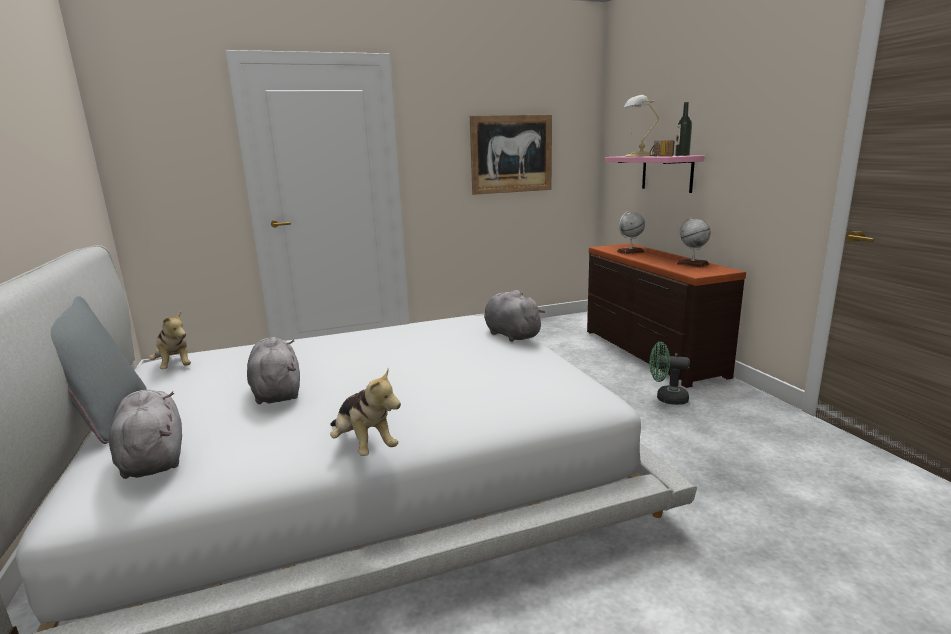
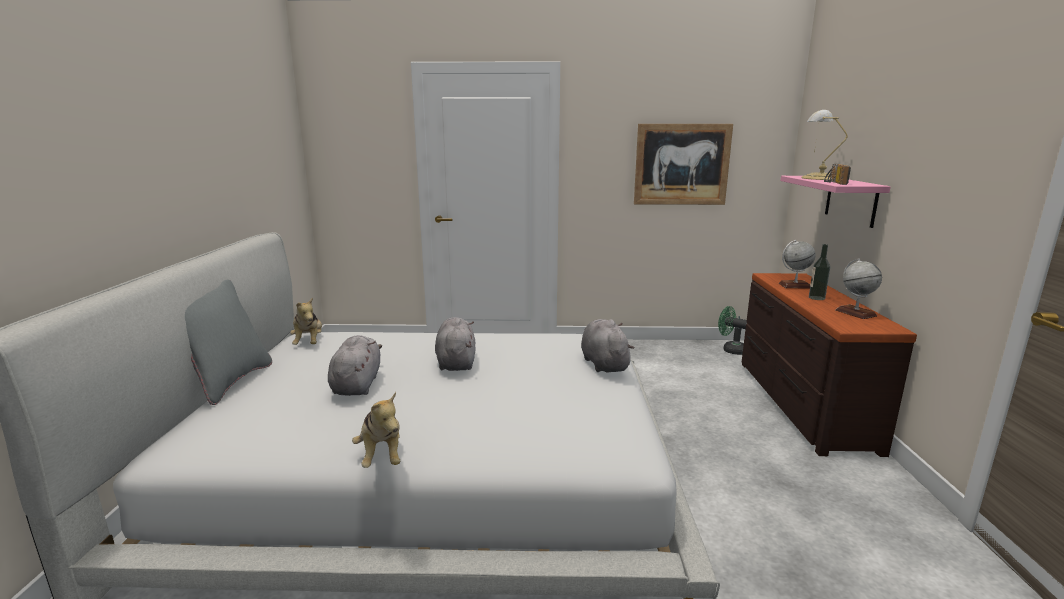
camera: 20 degrees right, 0 degrees up
(153, 458) = (231, 426): grey plush toy -> grey plush toy (456, 362)
(666, 398) = (786, 463): green fan -> green fan (730, 350)
(682, 155) = (861, 184): bottle -> bottle (816, 298)

